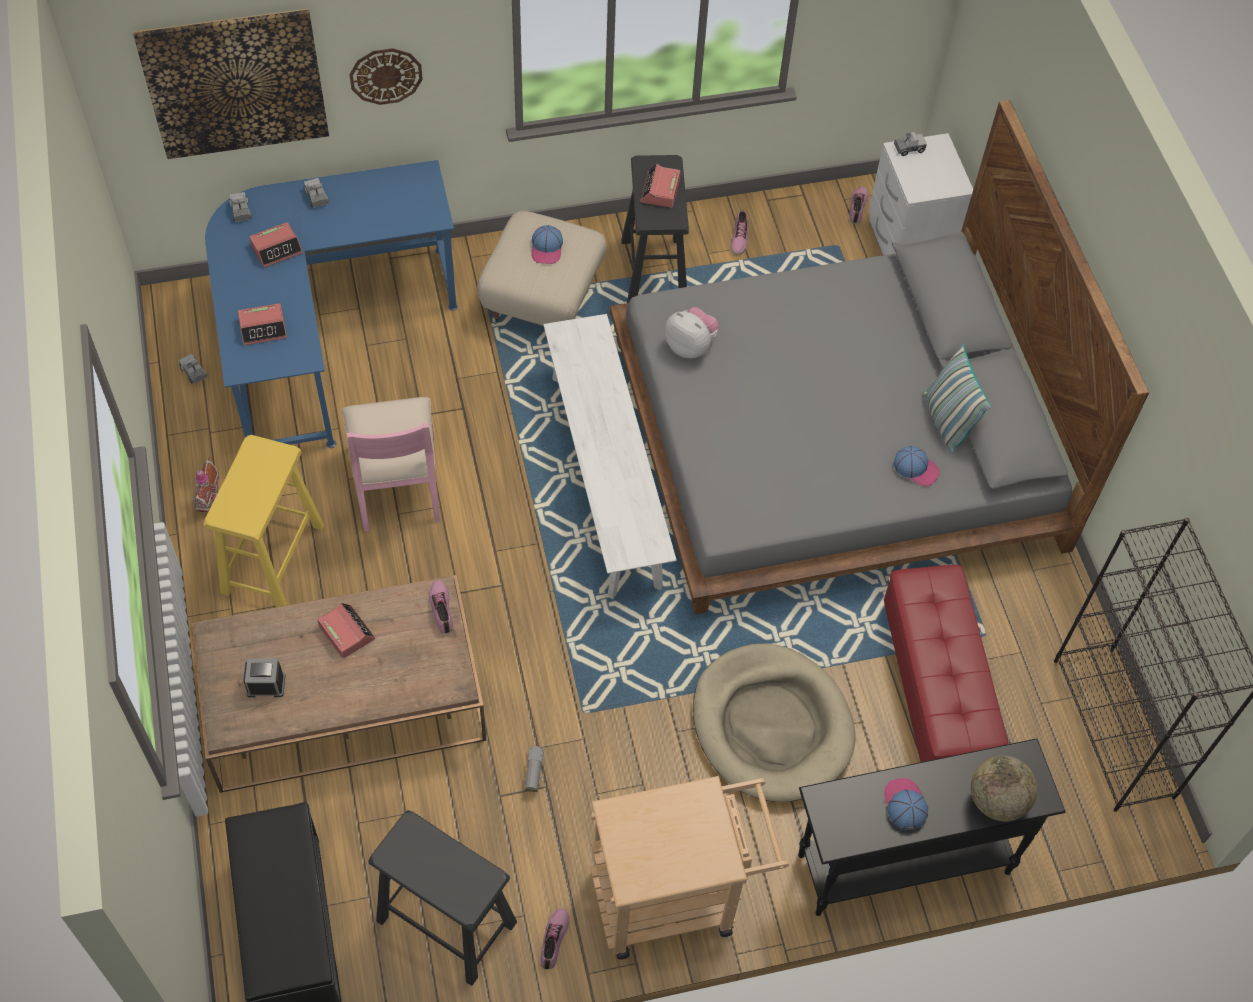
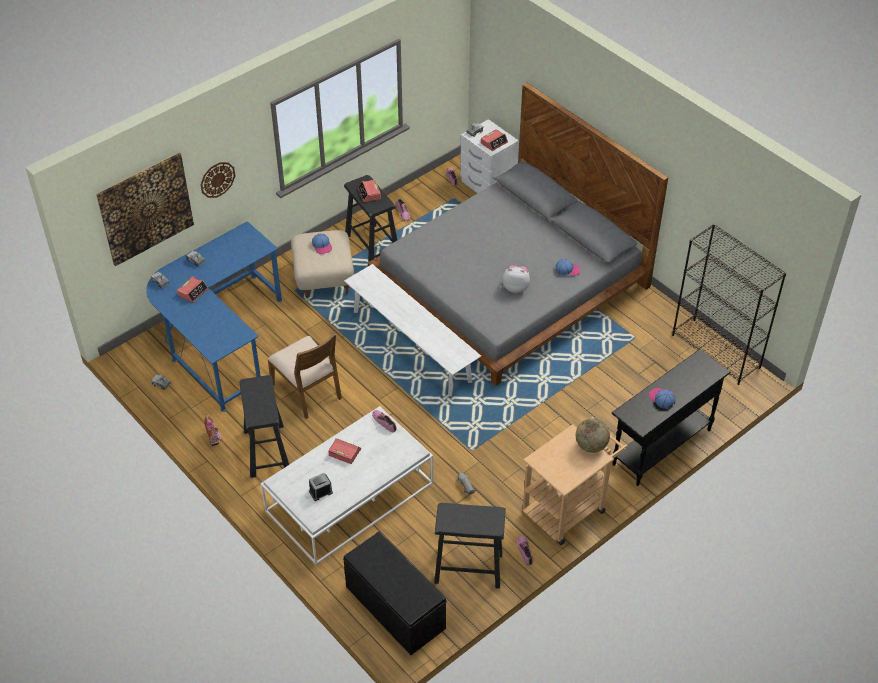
camera: 25 degrees left, 10 degrees down
(263, 328) = (213, 330): alarm clock -> alarm clock (494, 142)
(272, 559) = (267, 451): yellow stool -> black stool
(343, 701) = (349, 497): brown coffee table -> white coffee table
(396, 484) = (307, 391): pink chair -> brown chair
(690, 346) = (426, 259): plush toy -> plush toy (515, 287)
(771, 726) = (564, 417): beige dog bed -> none
(937, 688) = (628, 369): red ottoman -> none
(946, 421) = (567, 244): pillow -> none
(997, 801) = (699, 380): globe -> globe (591, 445)

